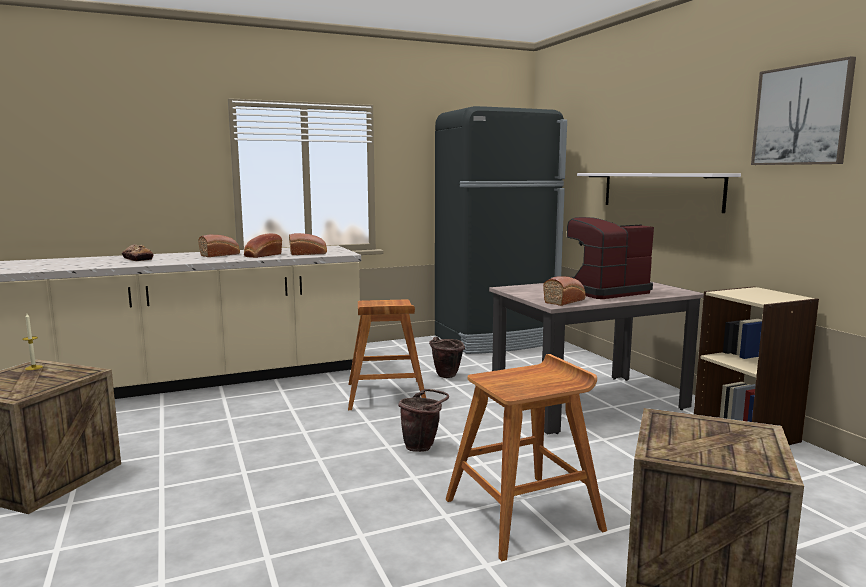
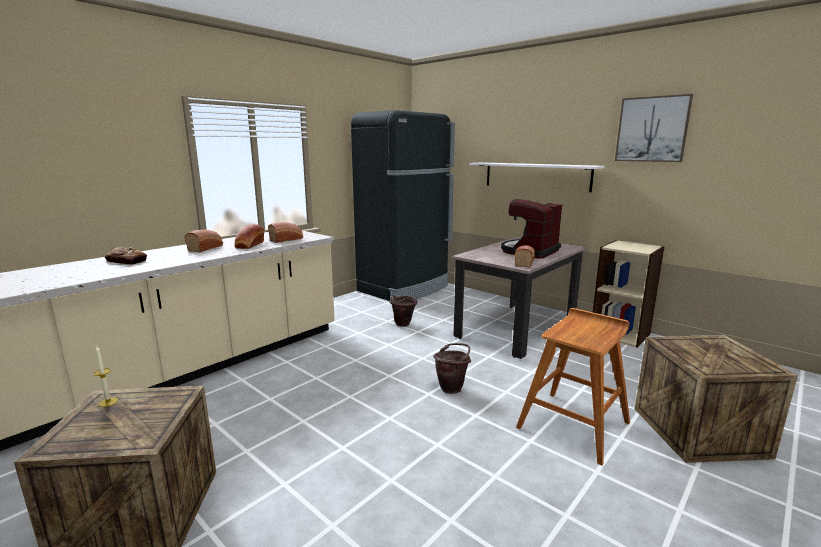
camera: 25 degrees left, 5 degrees up
(386, 395) = (377, 349): brown stool -> none

